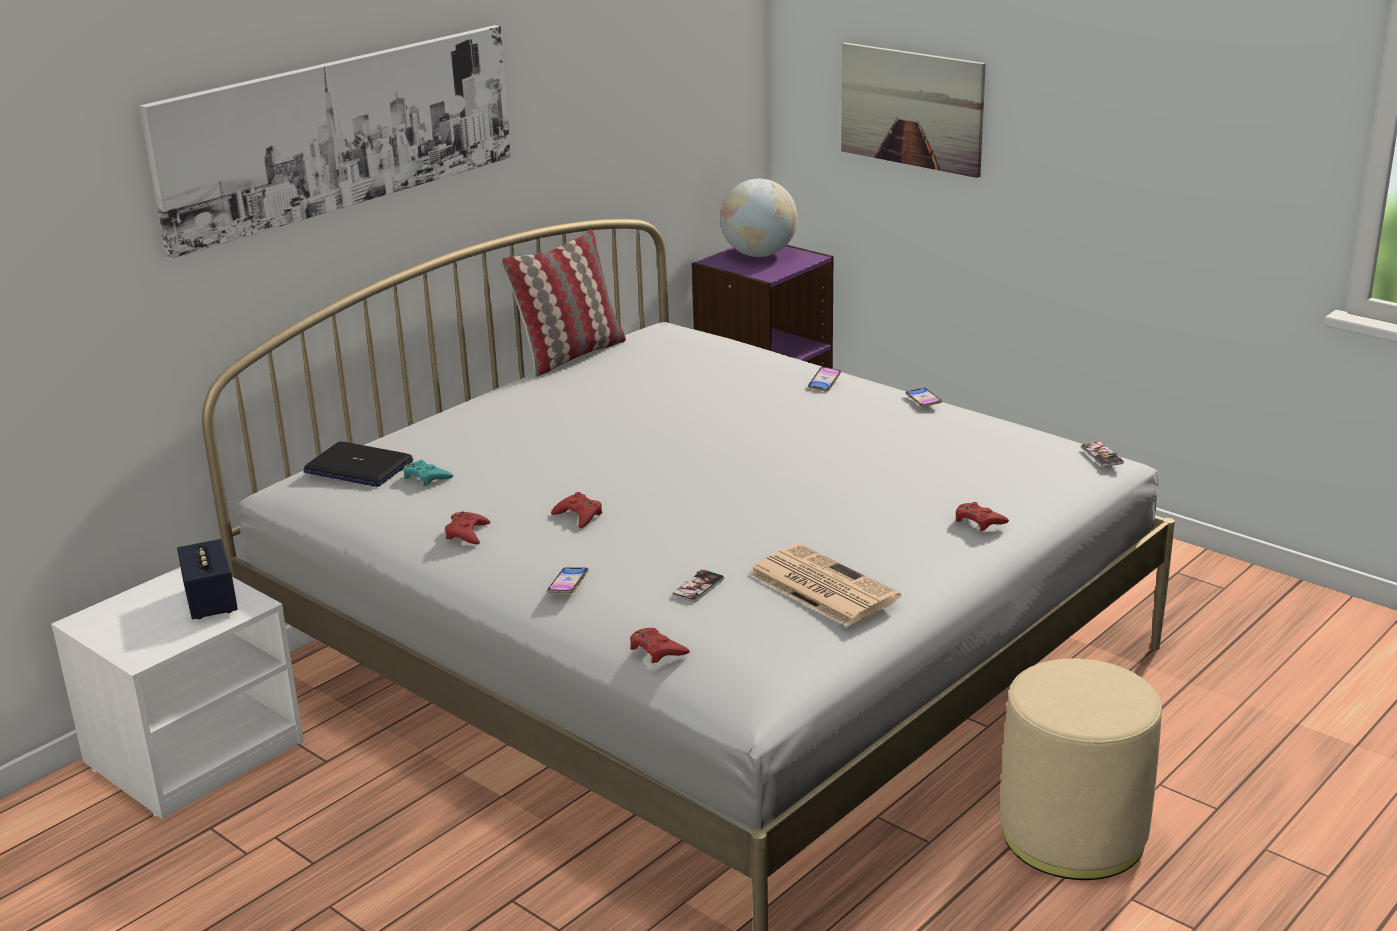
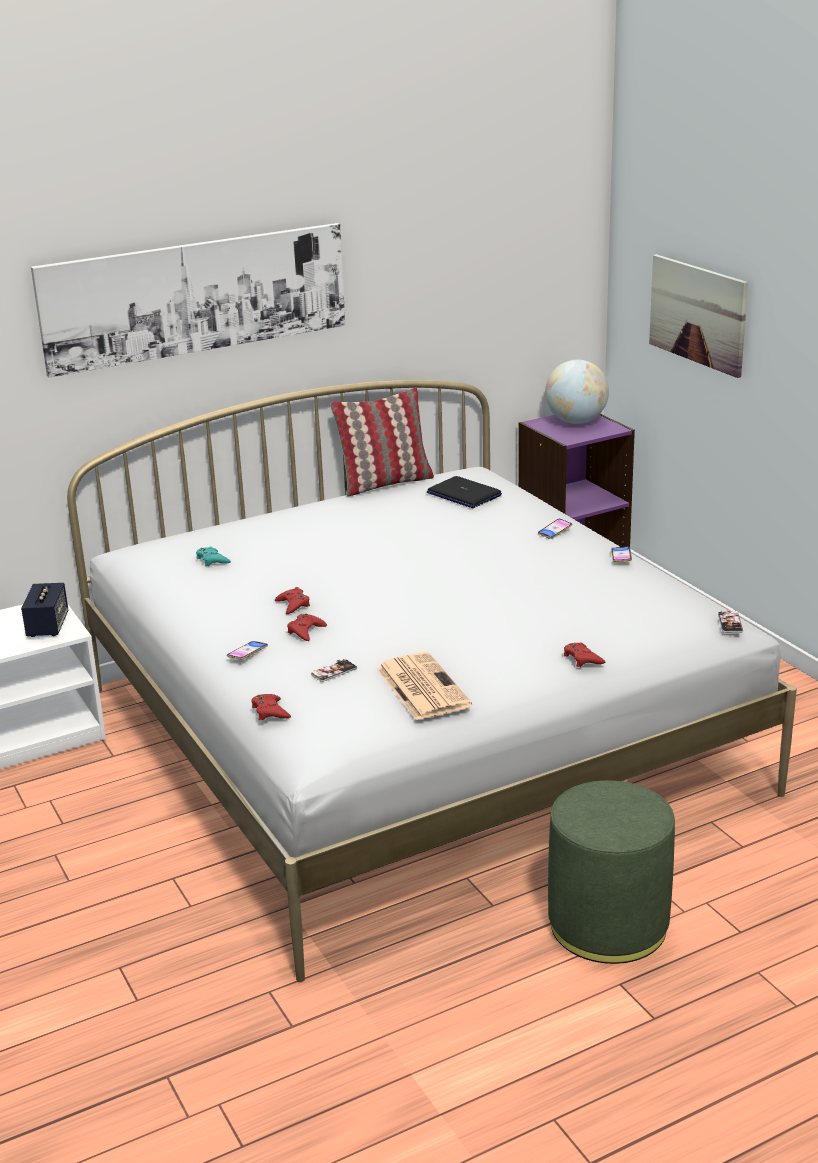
camera: 20 degrees right, 0 degrees up
(358, 467) = (173, 545): laptop -> laptop (463, 494)
(467, 533) = (209, 605): red game controller -> red game controller (305, 631)
(1072, 833) = (608, 924): beige ottoman -> green ottoman

